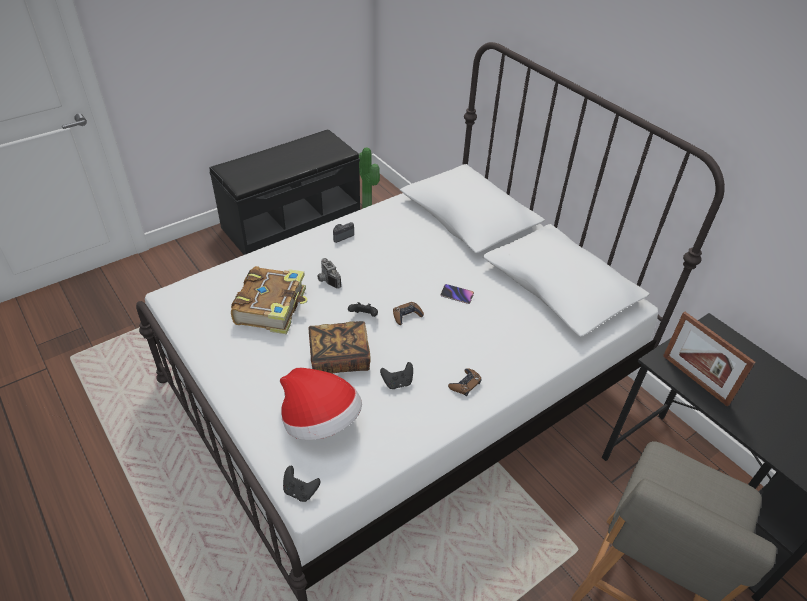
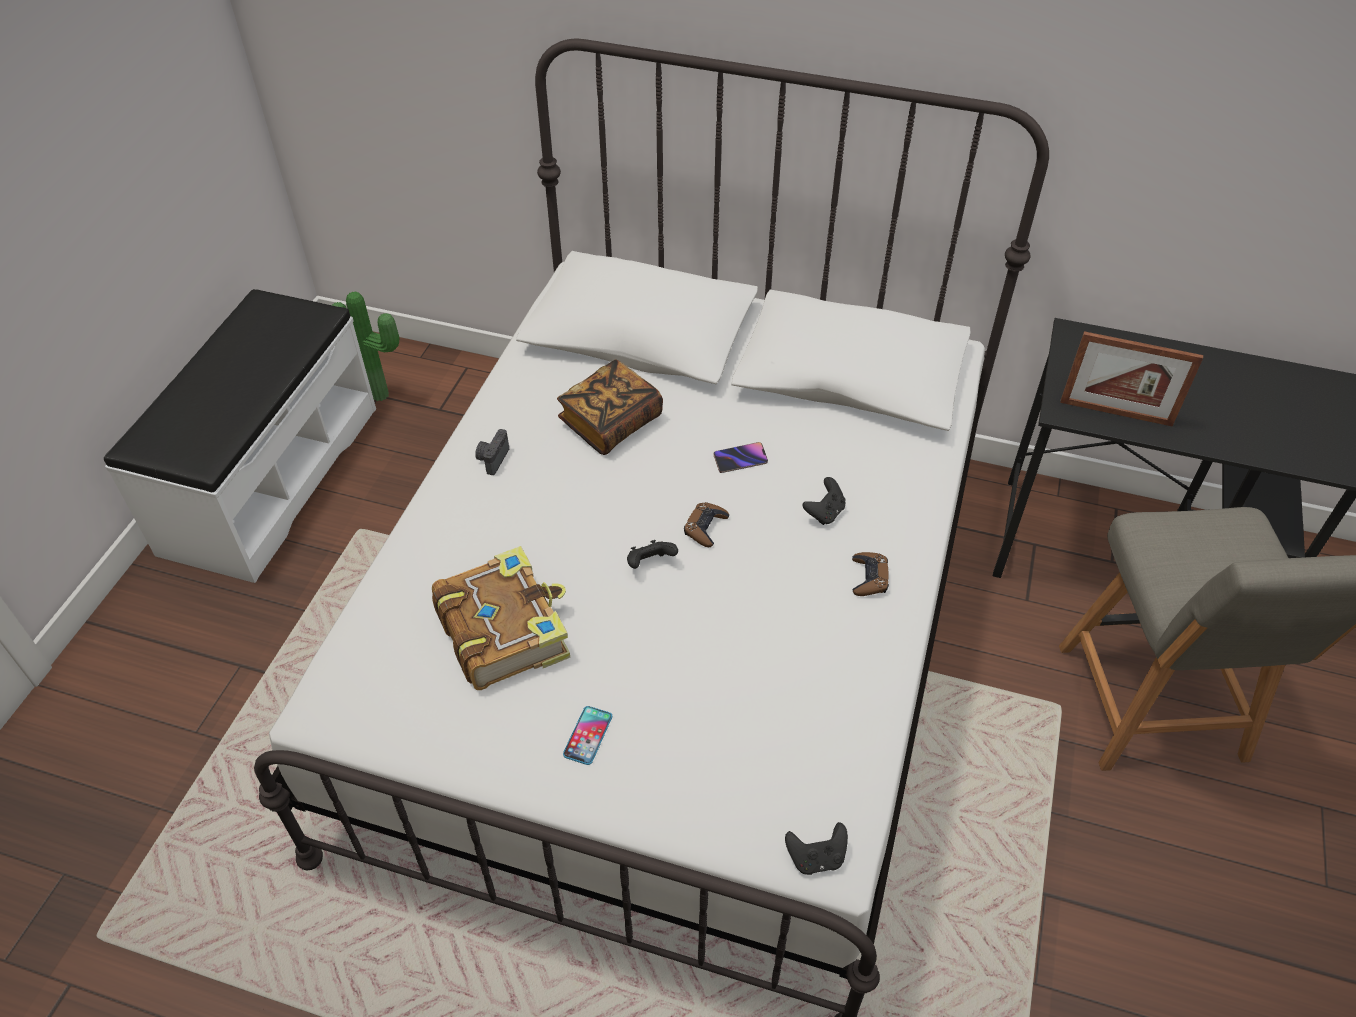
camera: 35 degrees left, 5 degrees up
(259, 371) = (588, 735): none -> phone
(291, 220) = (270, 478): black bench -> white bench
(320, 421) = (745, 749): hat -> none
(326, 280) = (542, 541): camera -> none
(339, 358) = (680, 645): book -> book (611, 422)
(397, 382) = (787, 629): black game controller -> black game controller (824, 513)

